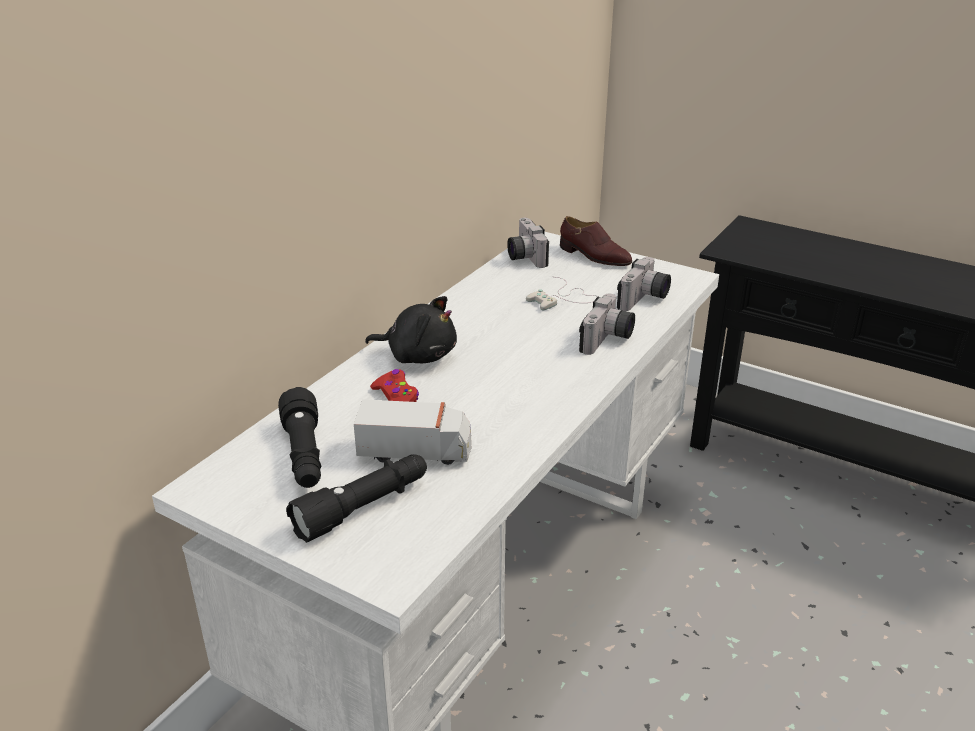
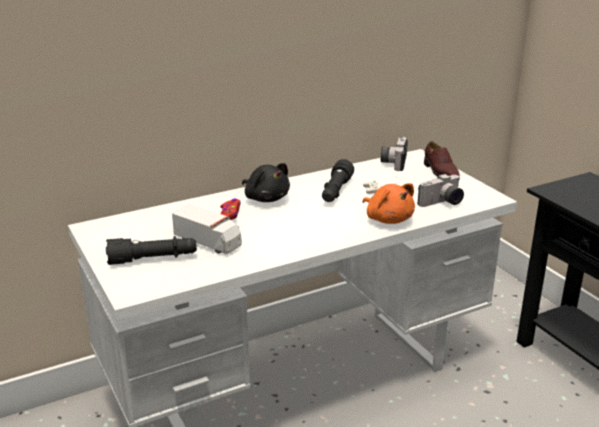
camera: 30 degrees right, 5 degrees down
(304, 455) = (153, 228): black flashlight -> black flashlight (336, 191)
(608, 340) = (388, 219): camera -> orange plush toy

